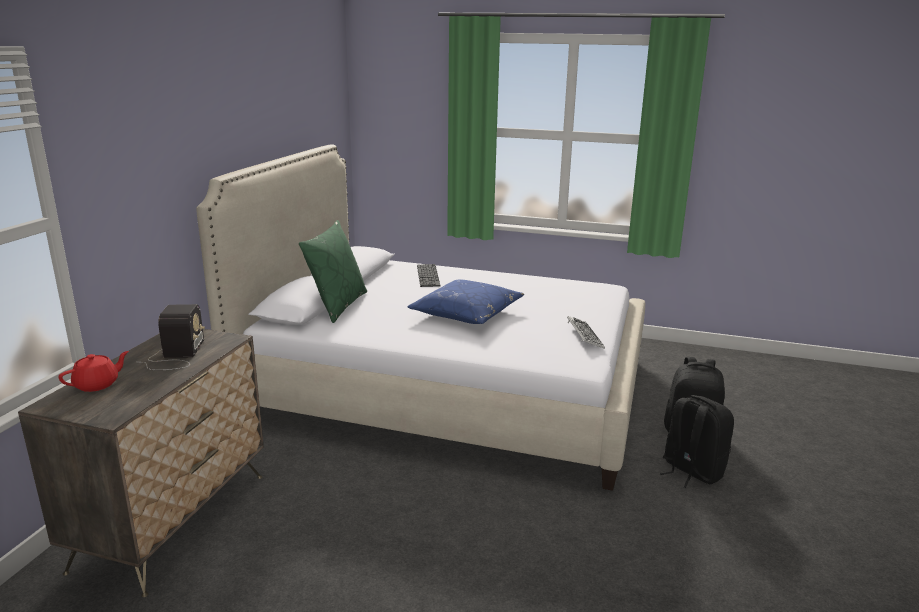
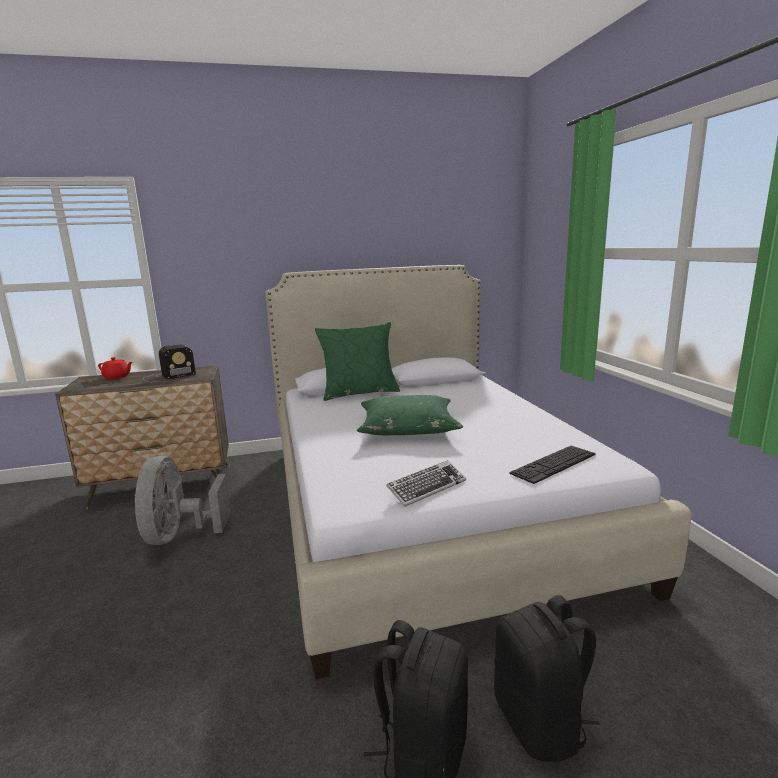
camera: 60 degrees right, 5 degrees down
(332, 523) = (179, 535): none -> grey fan
(428, 275) = (475, 395): keyboard -> keyboard (553, 464)
(466, 313) = (408, 427): blue pillow -> green pillow

